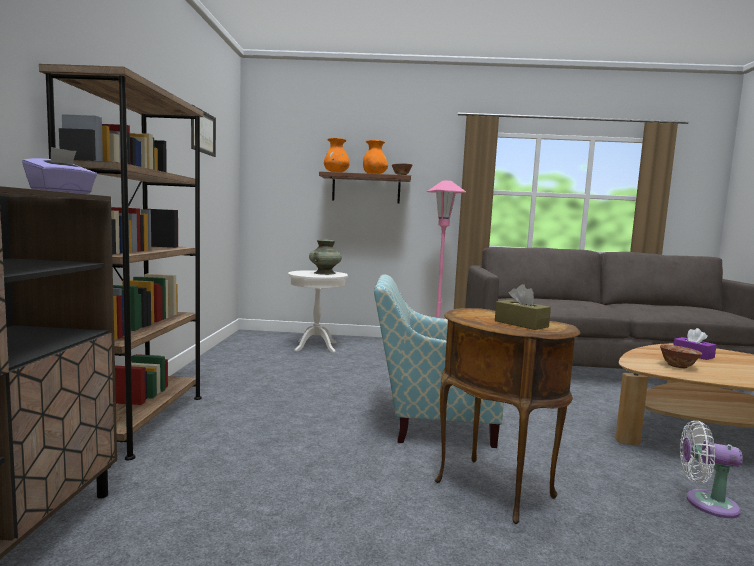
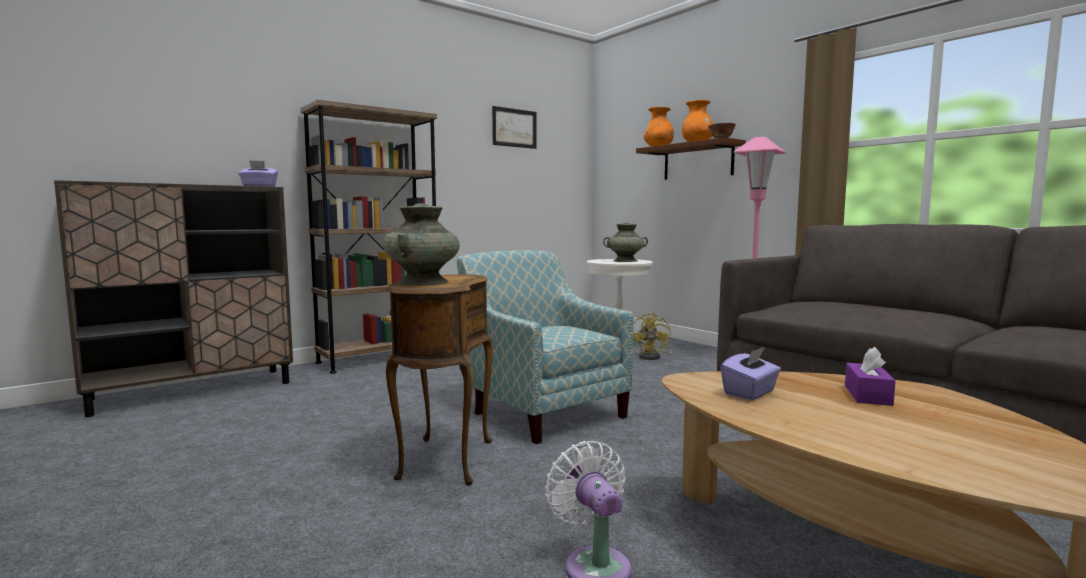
camera: 50 degrees right, 0 degrees up
(370, 354) = (653, 357): none -> yellow fan
(521, 324) = (422, 282): brown tissue box -> turquoise vase
(678, 366) = (750, 393): bowl -> purple tissue box

